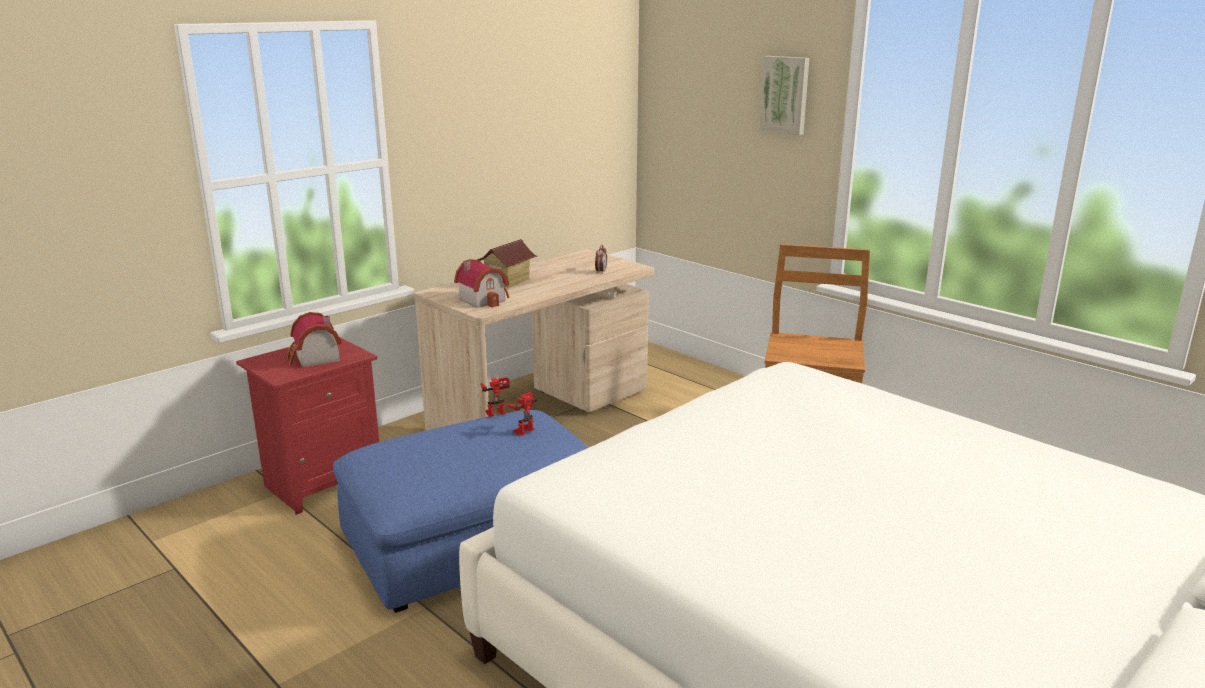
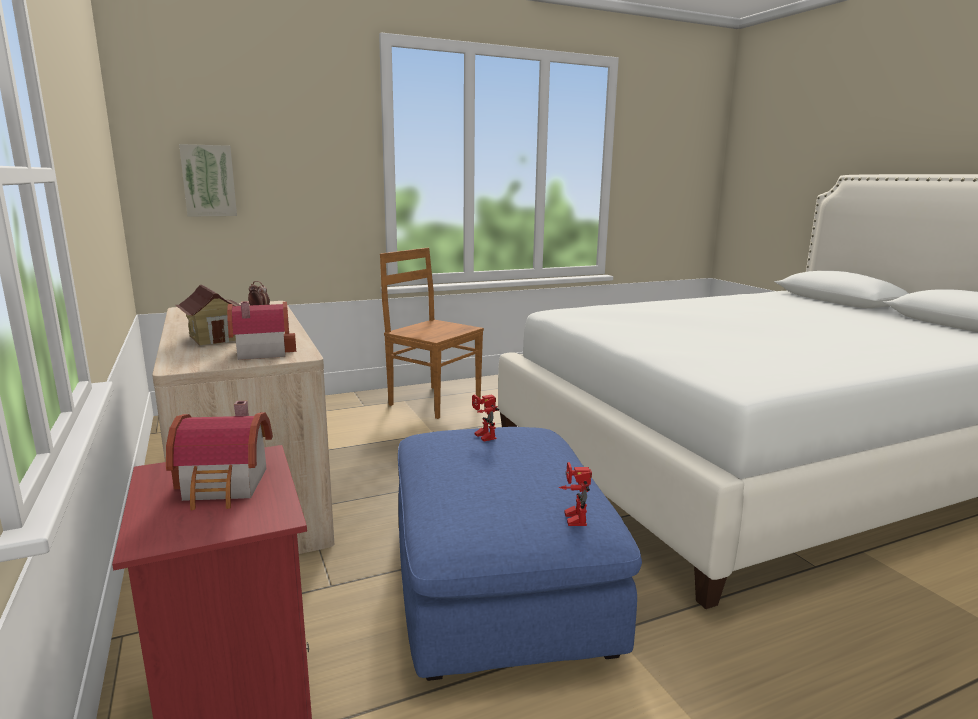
camera: 70 degrees left, 5 degrees down
(496, 411) = (419, 444): toy robot -> toy robot (571, 517)
(785, 94) = (321, 129): picture -> picture (208, 181)

